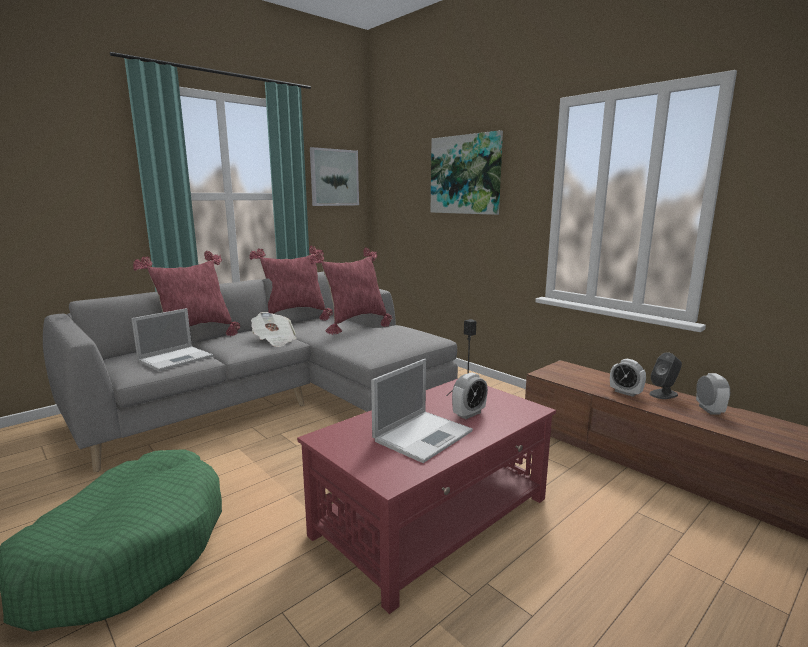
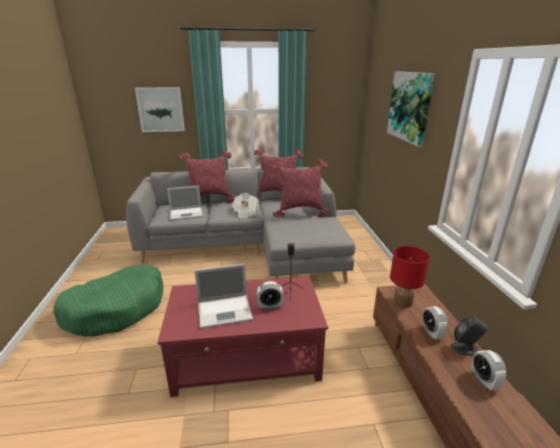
camera: 35 degrees right, 10 degrees up
(334, 177) = (332, 96): picture -> picture (160, 109)
(567, 378) = (402, 302): none -> red table lamp
(709, 410) = (484, 381): alarm clock -> alarm clock turned 135 degrees clockwise

